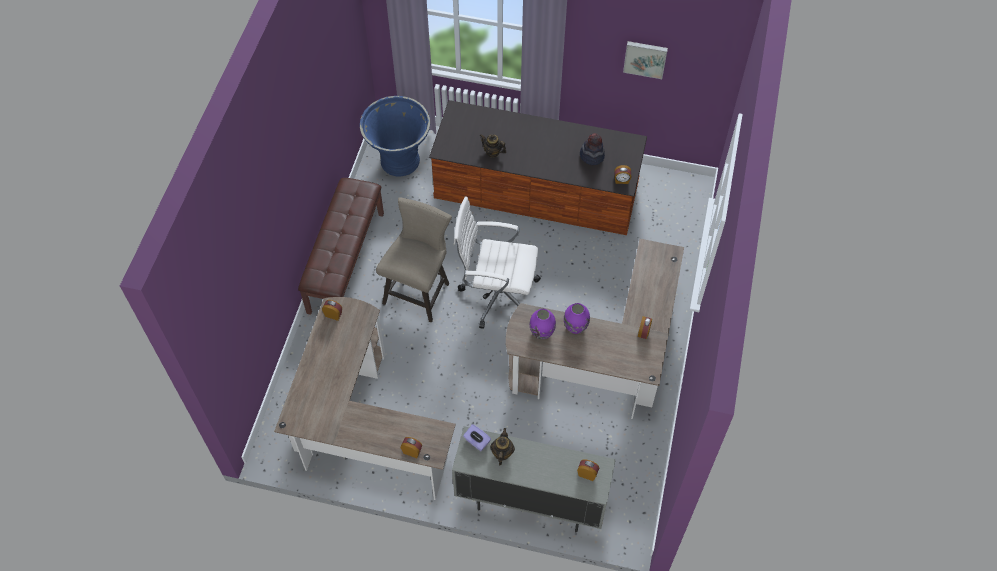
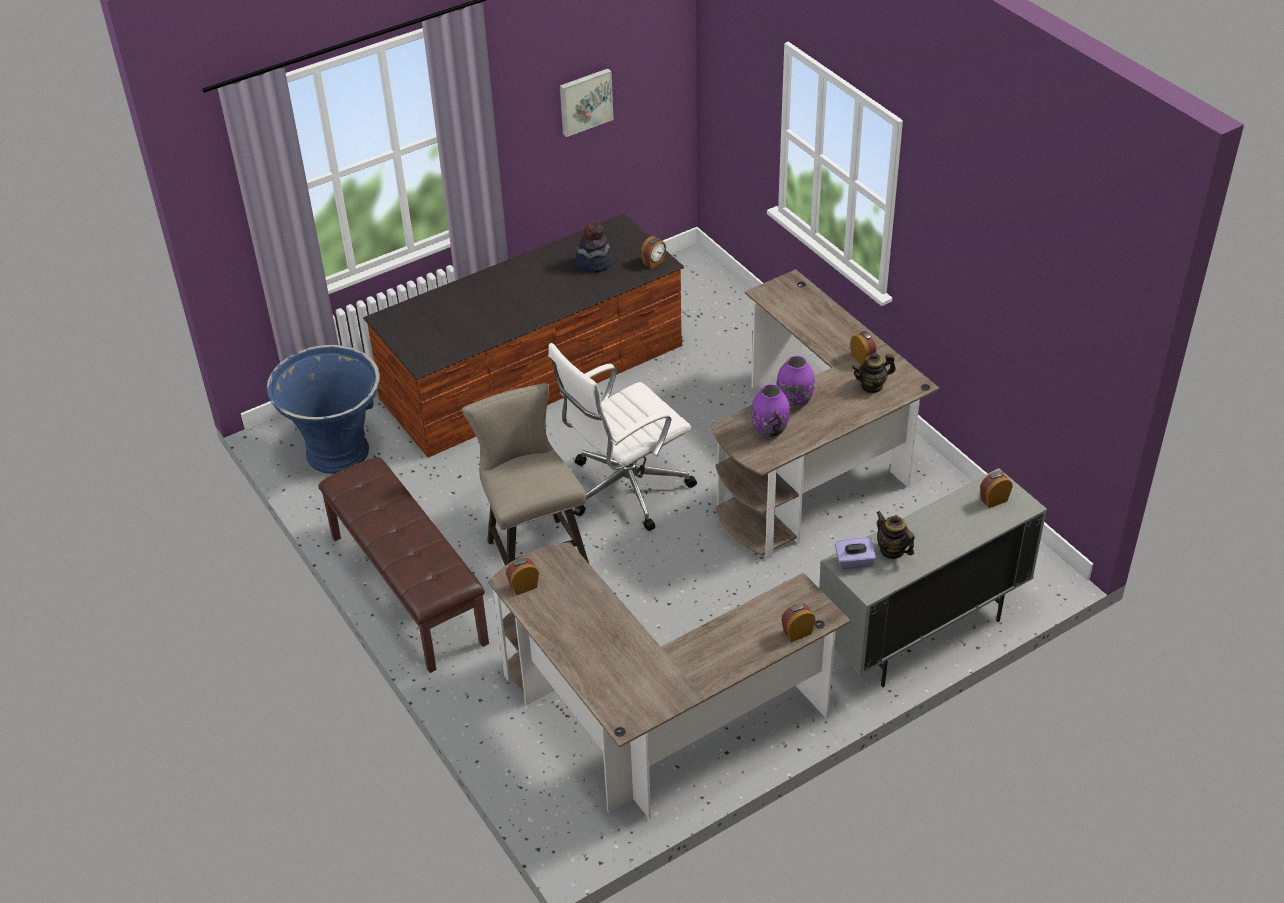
camera: 45 degrees left, 15 degrees down
(492, 152) = (483, 327): teapot -> teapot (872, 386)

